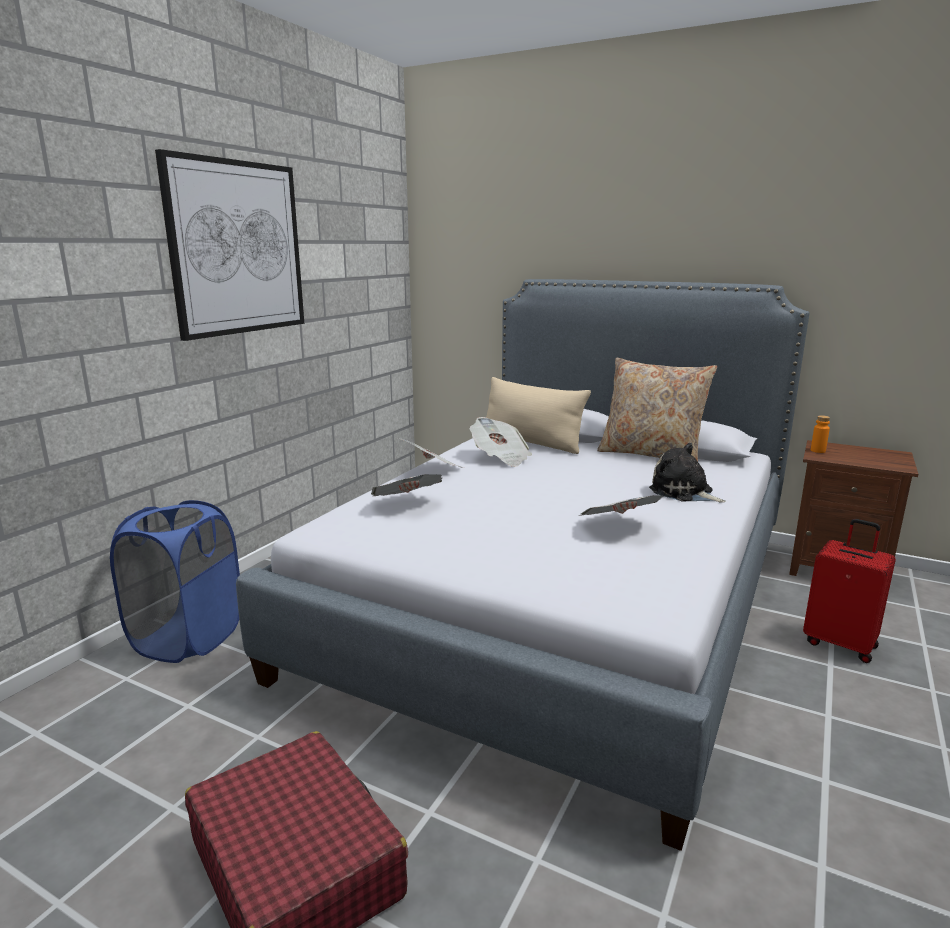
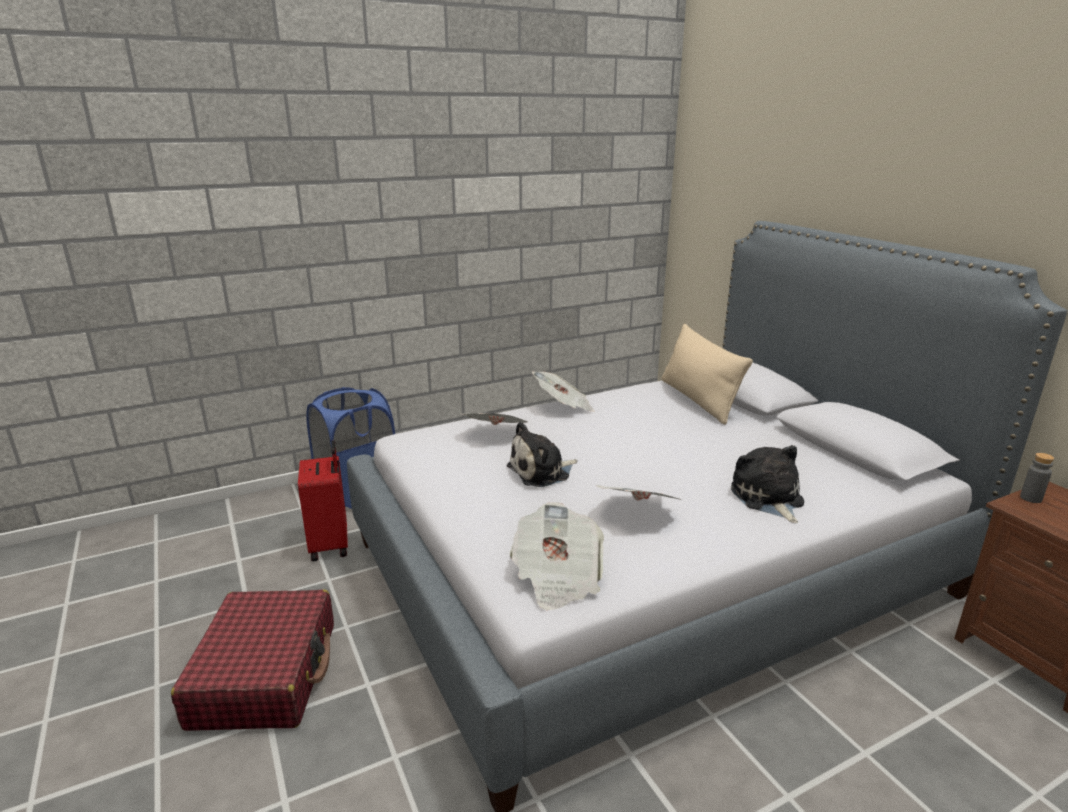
camera: 35 degrees right, 5 degrees up
(237, 248) = (455, 183): picture -> none
(496, 521) = (542, 472): none -> plush toy
(500, 458) = (641, 410): newspaper -> newspaper (557, 577)
(651, 454) = (806, 445): beige pillow -> none
(818, 451) = (1030, 498): orange bottle -> grey bottle
(840, 644) = (912, 738): red suitcase -> red suitcase (331, 545)

